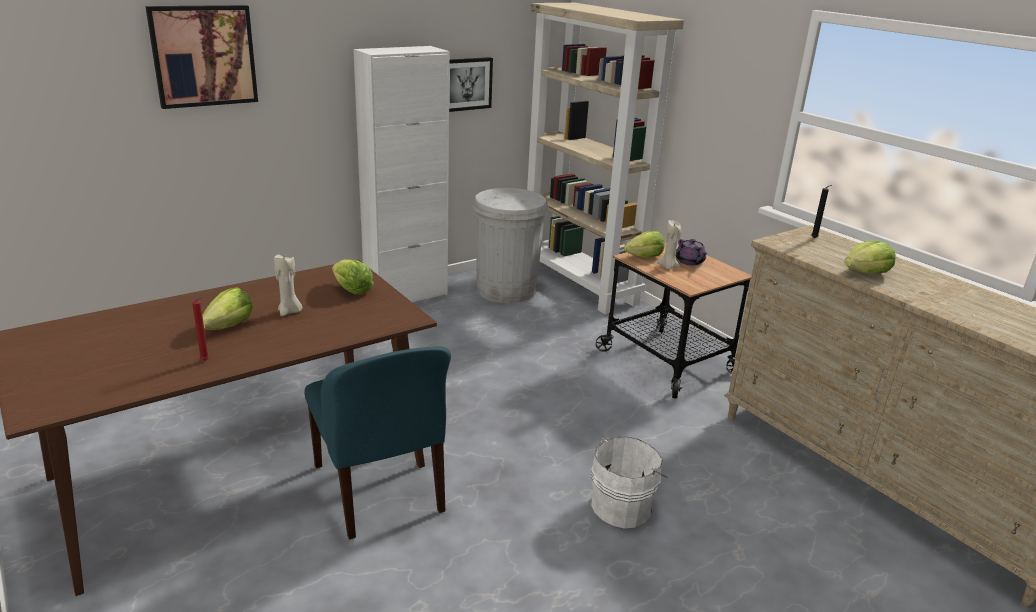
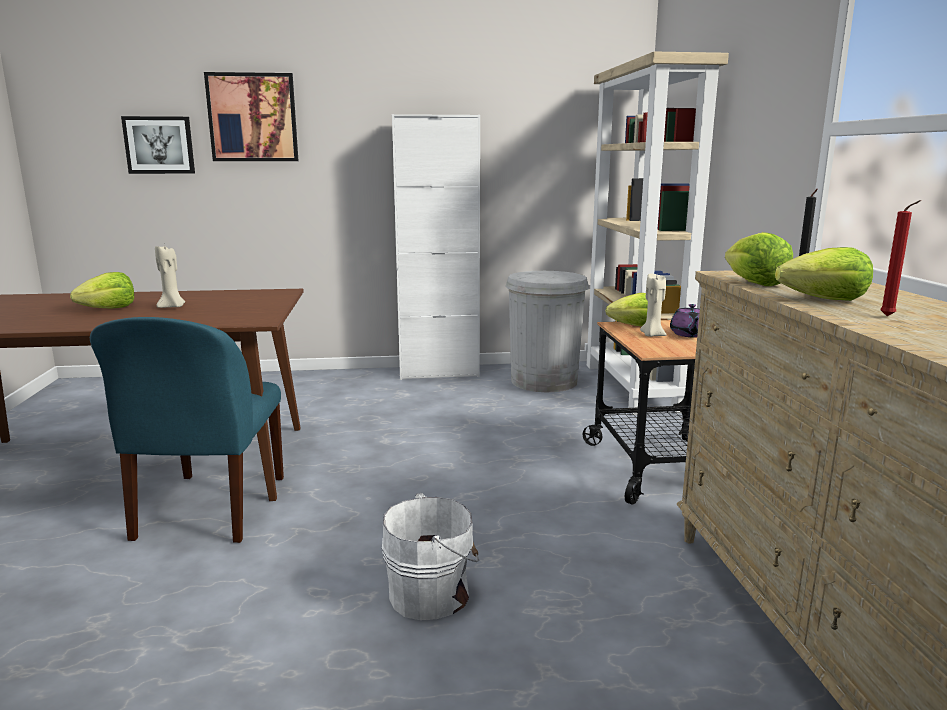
camera: 30 degrees right, 10 degrees down
(206, 361) = (43, 322): red candle -> red candle (889, 316)
(352, 290) = (252, 302): lettuce -> lettuce (754, 283)
(465, 84) = (519, 160): picture -> picture (159, 145)

